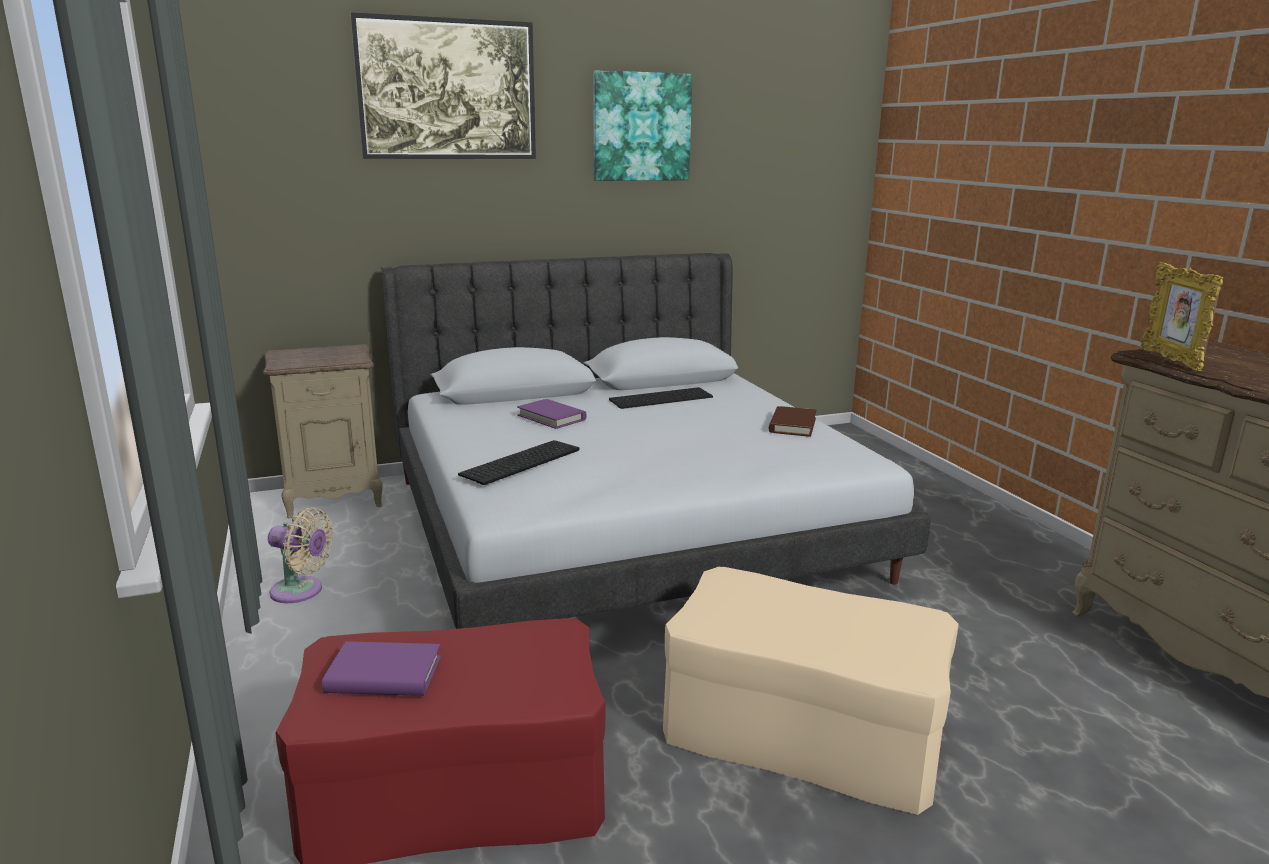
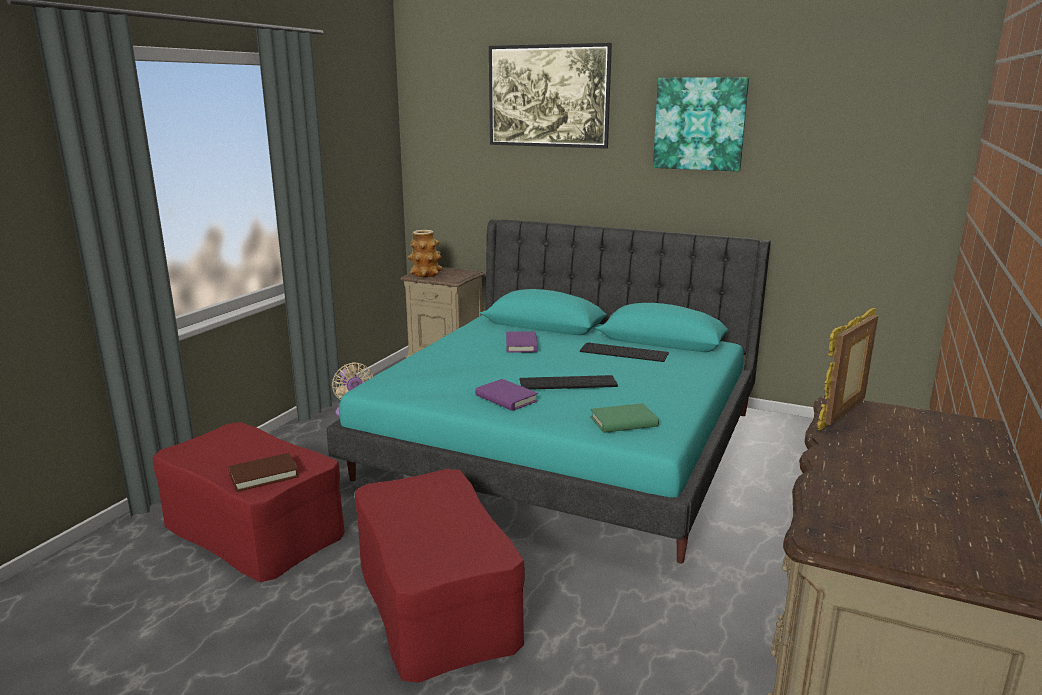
camera: 45 degrees right, 0 degrees up
(297, 361) = (425, 274): none -> vase
(384, 675) = (223, 447): purple book -> purple book (506, 398)
(521, 463) = (437, 365): keyboard -> keyboard (567, 383)
(624, 528) = (565, 445): grey bed -> turquoise bed
(792, 425) = (668, 398): brown book -> brown book (263, 475)
(802, 729) = (435, 602): beige ottoman -> red ottoman
(814, 455) = (623, 422): none -> green book

